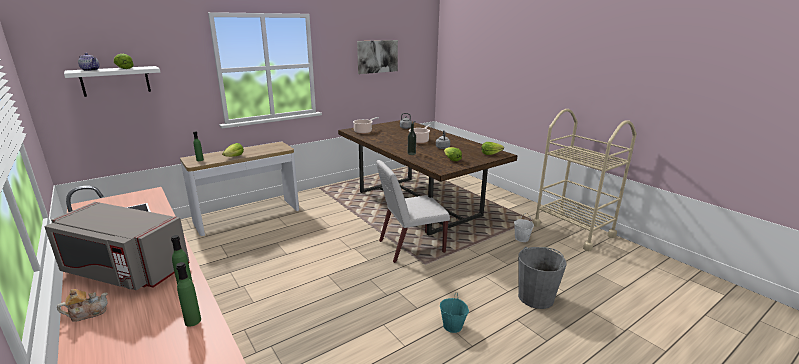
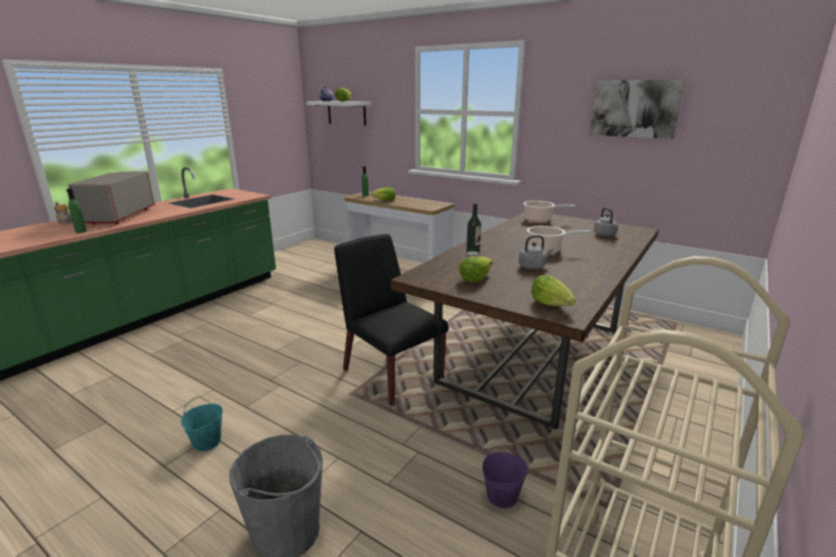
camera: 70 degrees right, 0 degrees up
(193, 321) = (33, 240): green bottle -> none
(410, 247) = (391, 374): white chair -> black chair
(522, 239) = (501, 496): white bucket -> purple bucket

